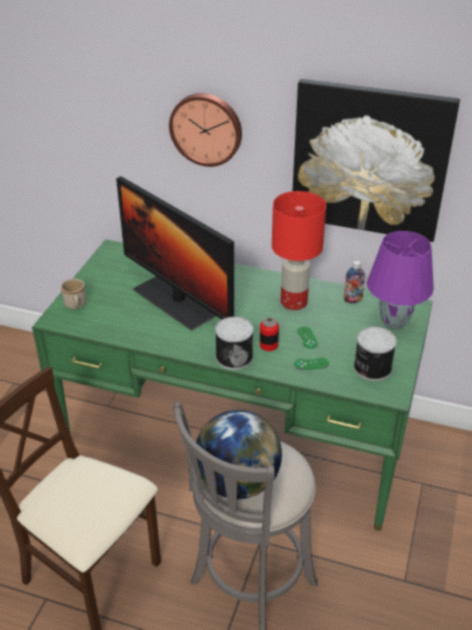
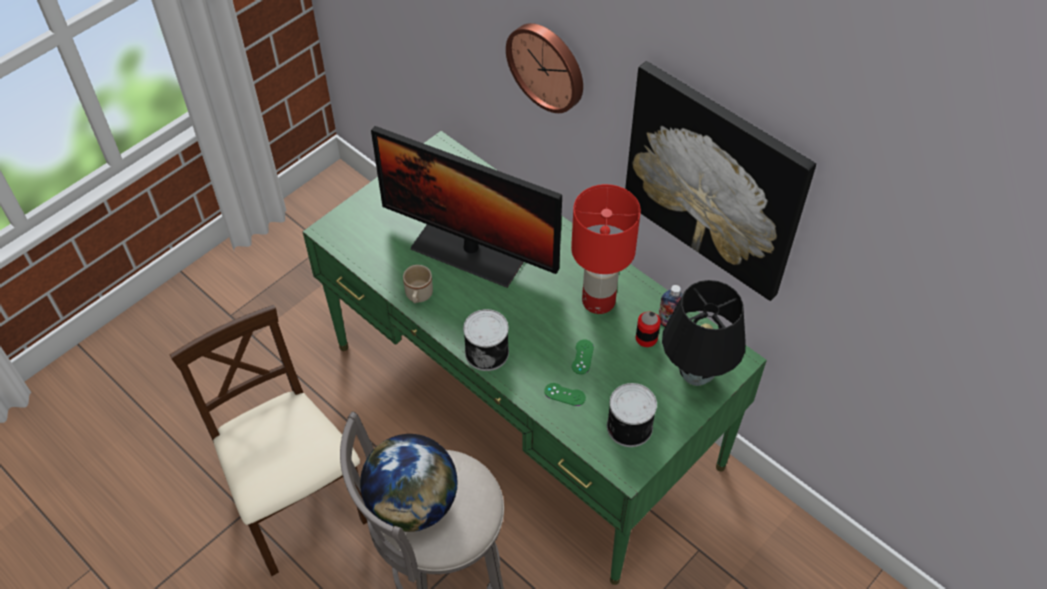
camera: 25 degrees right, 15 degrees up
(76, 305) = (360, 218): beige mug -> beige mug (418, 296)
(177, 301) = (469, 251): monitor -> monitor turned 45 degrees counterclockwise
(268, 345) = (533, 351): can -> can (646, 338)
(394, 323) = (697, 374): purple table lamp -> black table lamp

